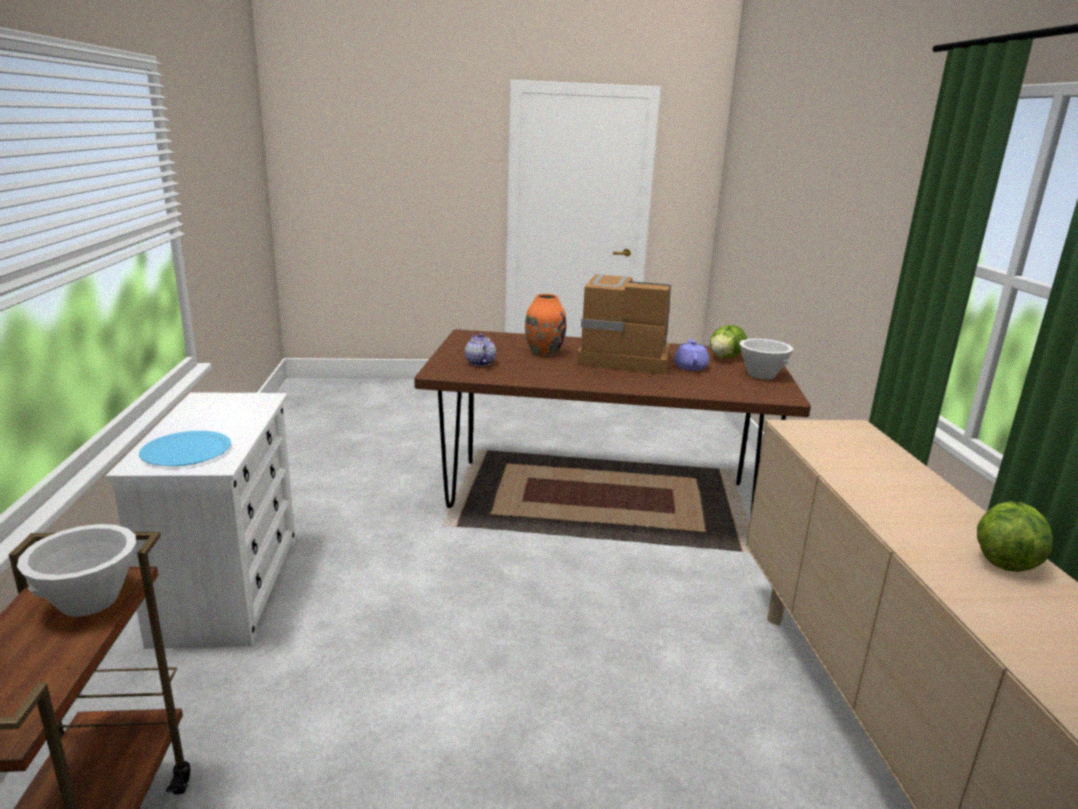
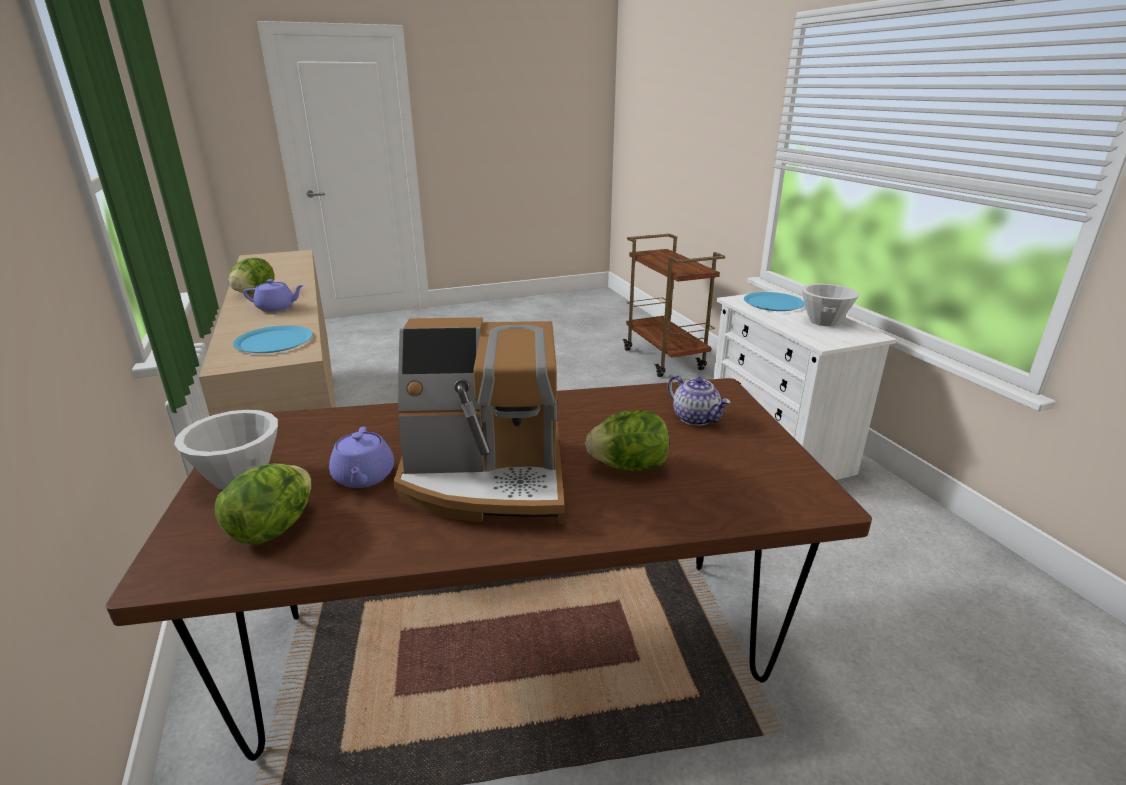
camera: 165 degrees right, 5 degrees up
(90, 601) = (679, 268): white bowl -> white bowl (823, 321)
(544, 352) = (629, 466): orange vase -> lettuce
(840, 447) = (274, 341): none -> blue plate
(908, 508) = (277, 308): none -> purple teapot

